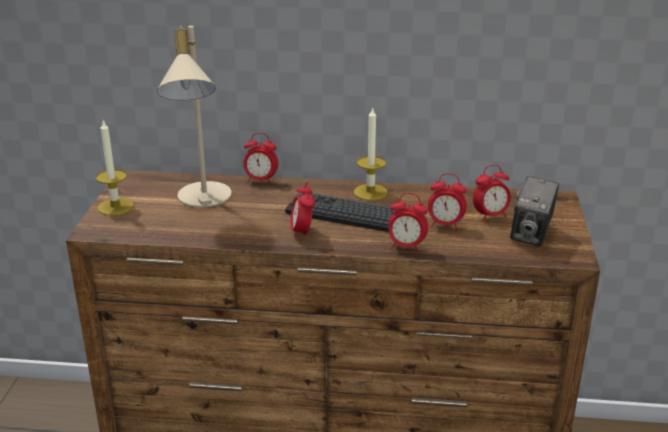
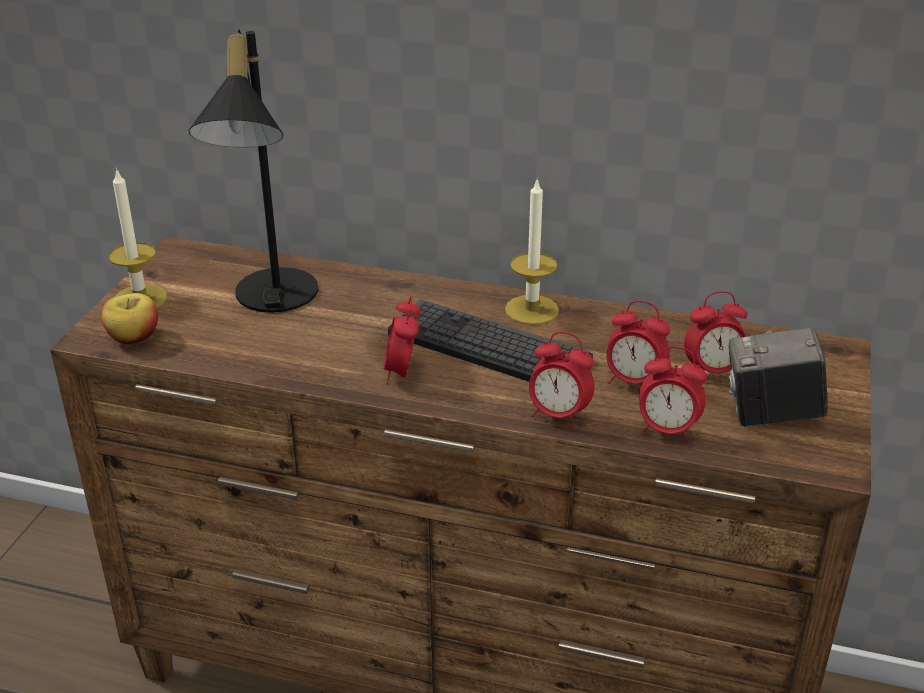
camera: 10 degrees right, 5 degrees up
(120, 229) = (133, 338): none -> apple
(201, 200) = (269, 299): beige table lamp -> black table lamp
(260, 181) = (369, 274): alarm clock -> alarm clock (667, 431)
(531, 235) = (771, 414): camera -> camera turned 60 degrees clockwise

